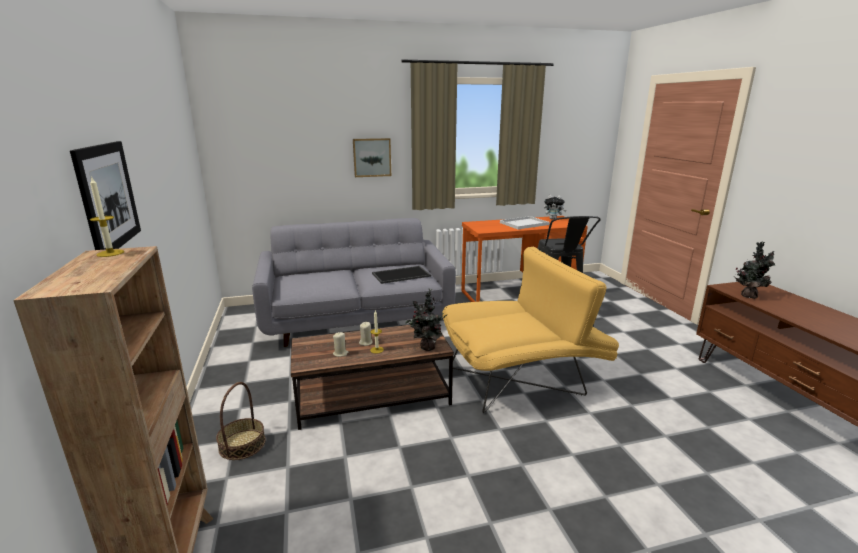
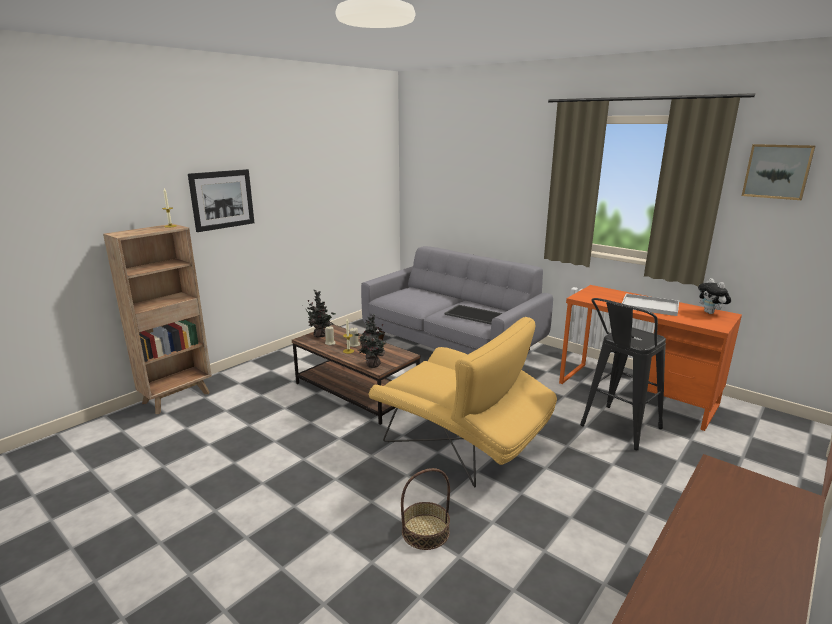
camera: 55 degrees right, 0 degrees up
(242, 444) = (268, 374): basket -> basket (425, 531)
(372, 157) = (518, 198): picture -> picture (777, 171)
(748, 296) = (717, 491): potted plant -> potted plant (321, 335)

